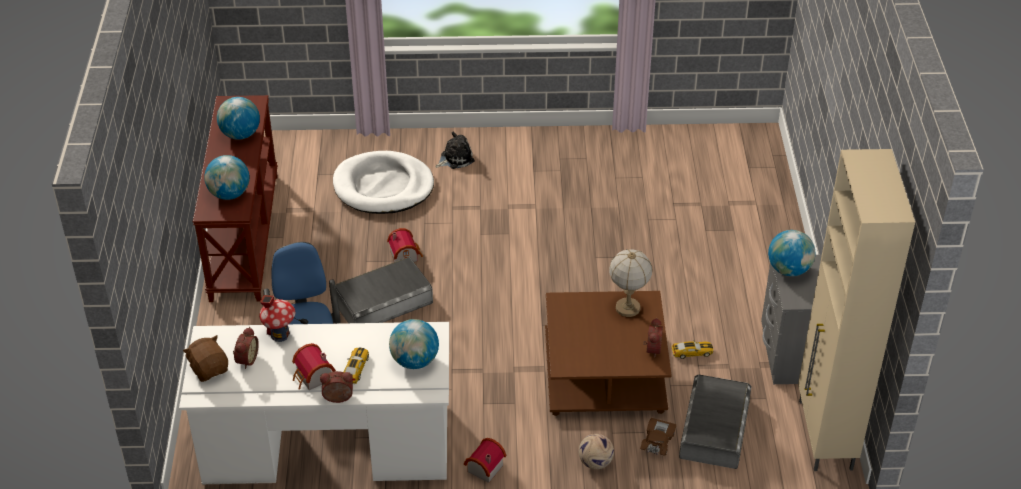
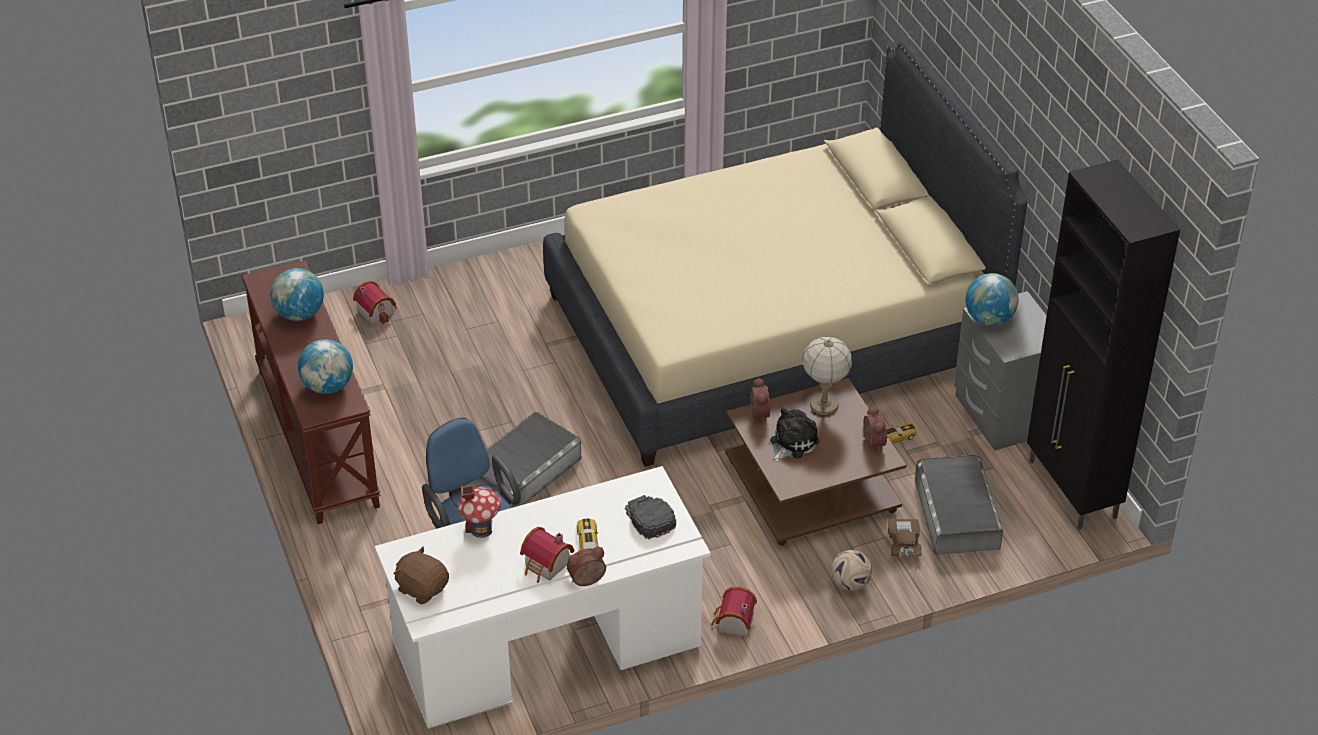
camera: 20 degrees left, 0 degrees up
(246, 359) = (458, 566): alarm clock -> alarm clock (757, 413)
(383, 187) = (452, 340): white dog bed -> none
(405, 255) = (521, 412): toy house -> toy house (377, 311)
(415, 361) = (649, 518): globe -> black cap
(455, 158) = (519, 287): plush toy -> plush toy (791, 443)
(636, 240) = (772, 332): none -> beige bed
(824, 436) = (1072, 490): beige cabinet -> black cabinet

